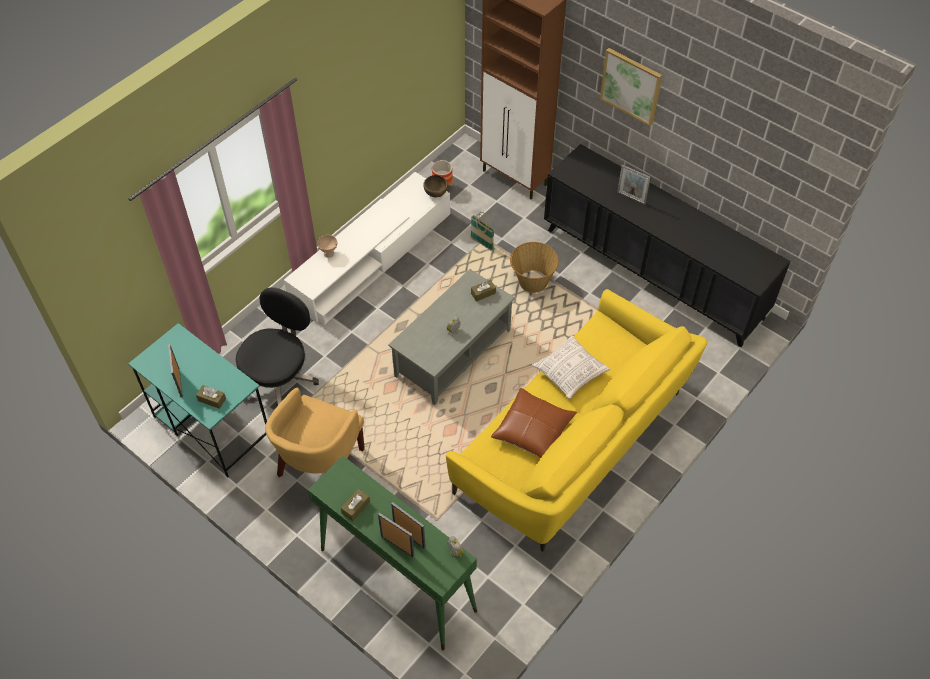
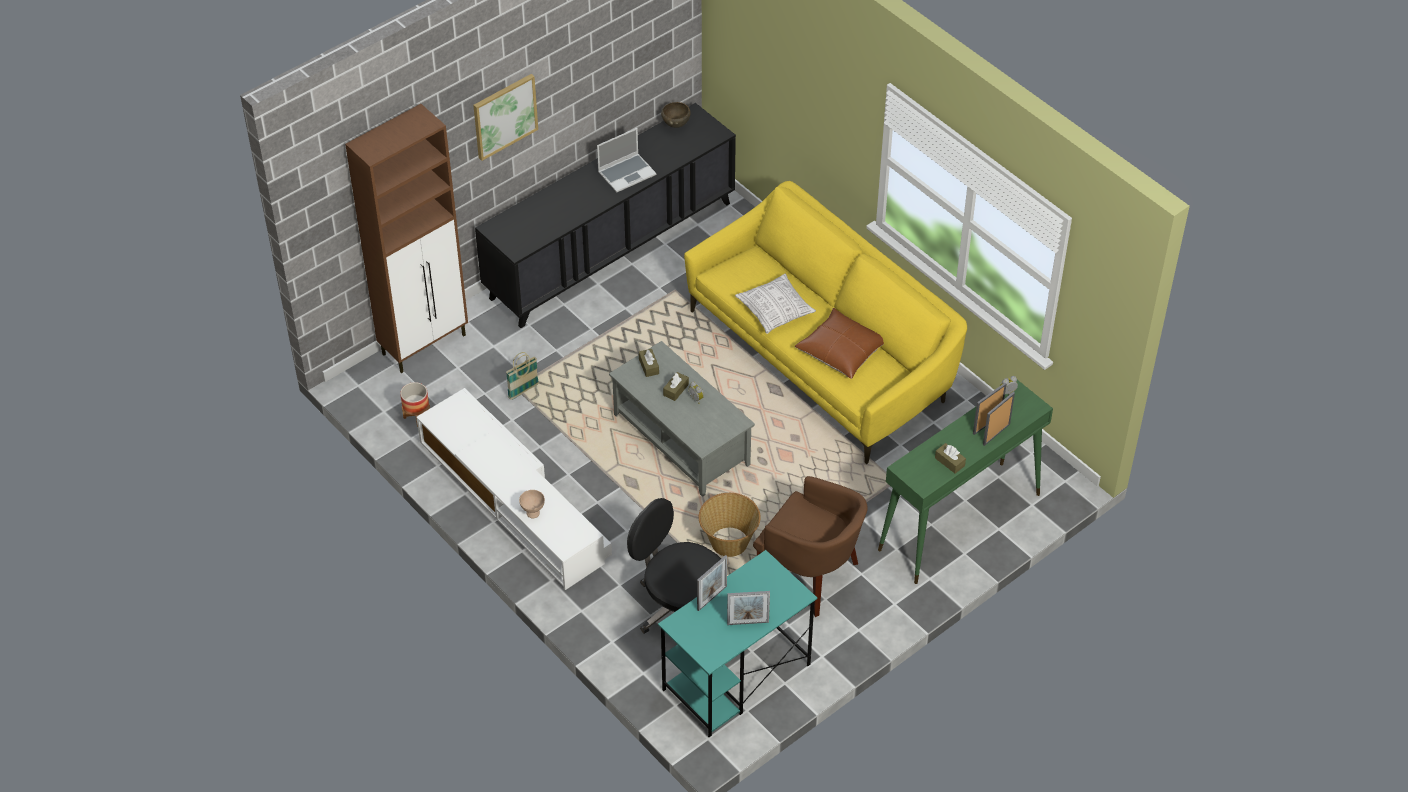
camera: 80 degrees left, 5 degrees down
(212, 399) = (777, 593): brown tissue box -> brown tissue box (676, 390)
(320, 466) = (811, 576): yellow armchair -> brown armchair
(436, 194) = (463, 400): brown bowl -> brown bowl (676, 125)
(532, 281) = (595, 354): basket -> basket (729, 543)
(631, 198) = (574, 201): picture frame -> picture frame (712, 598)
(678, 227) = (627, 173): none -> laptop

